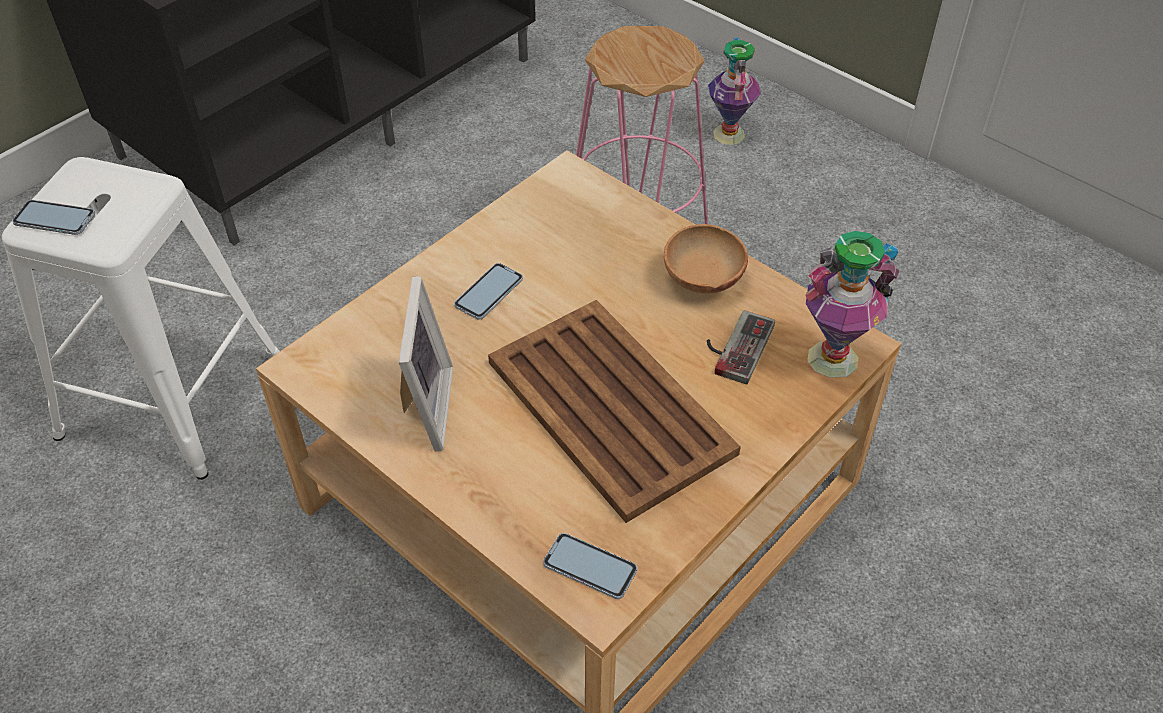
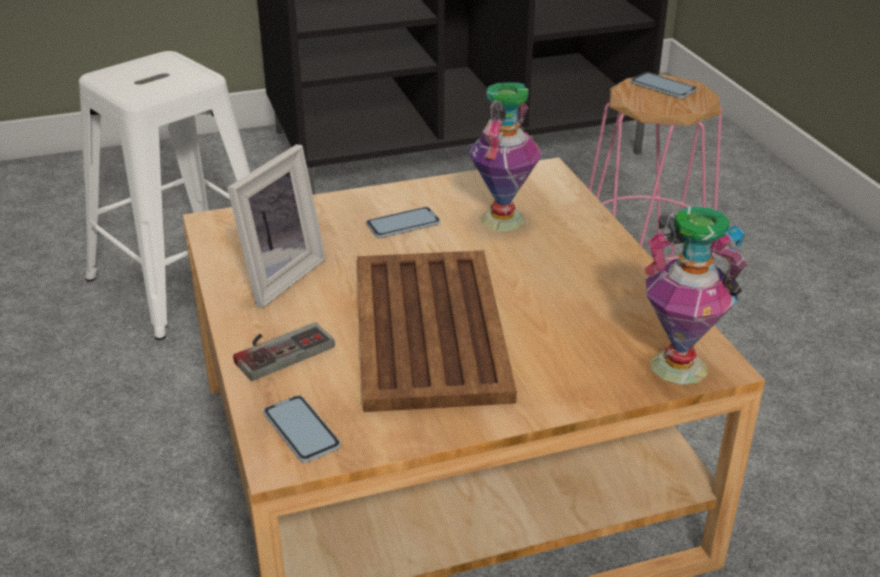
camera: 30 degrees right, 15 degrees down
(54, 218) = (120, 75): phone -> phone (663, 86)
(702, 280) = (599, 272): brown bowl -> none
(728, 134) = (791, 251): vase -> vase (501, 219)
(734, 346) = (587, 325): game controller -> game controller (279, 348)

